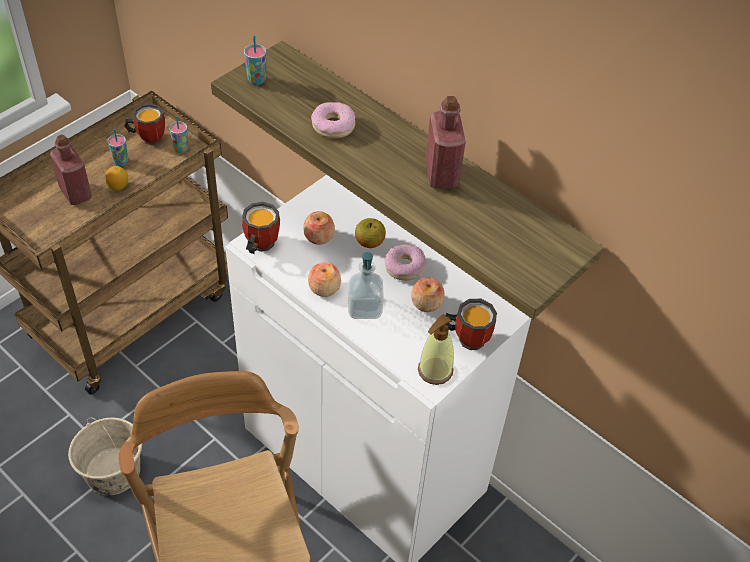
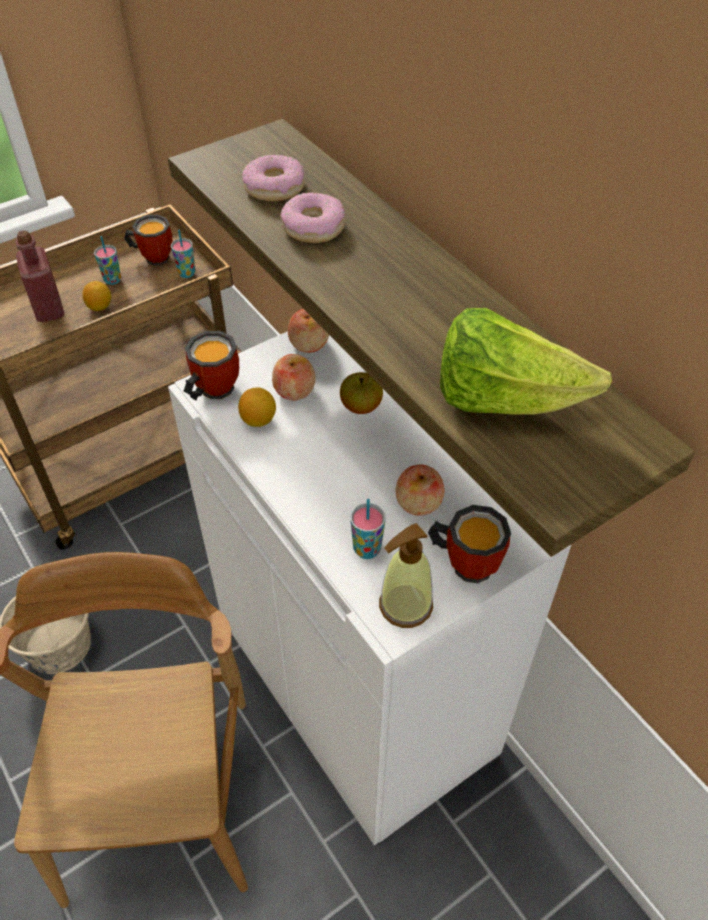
camera: 15 degrees right, 0 degrees up
(256, 80) = (229, 161): cup -> cup (367, 549)
(300, 262) = (258, 420): none -> lemon
(324, 288) = (280, 460): apple -> apple (309, 343)
(364, 308) = (328, 496): soap dispenser -> none
(405, 267) = (401, 446): donut -> donut (274, 187)
(441, 174) = (453, 309): red bottle -> none
(487, 230) = (503, 400): none -> lettuce

